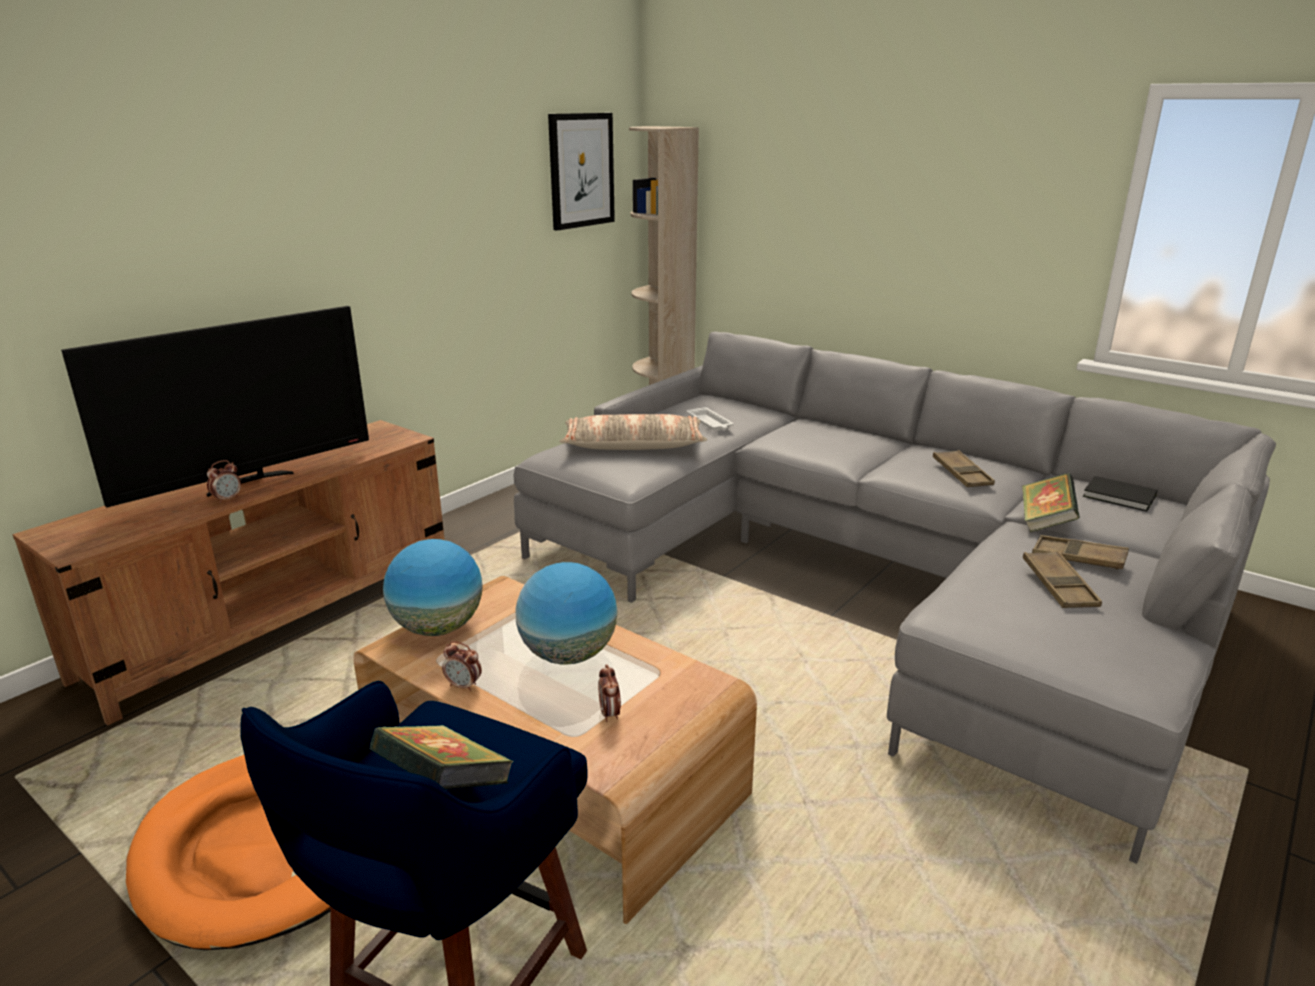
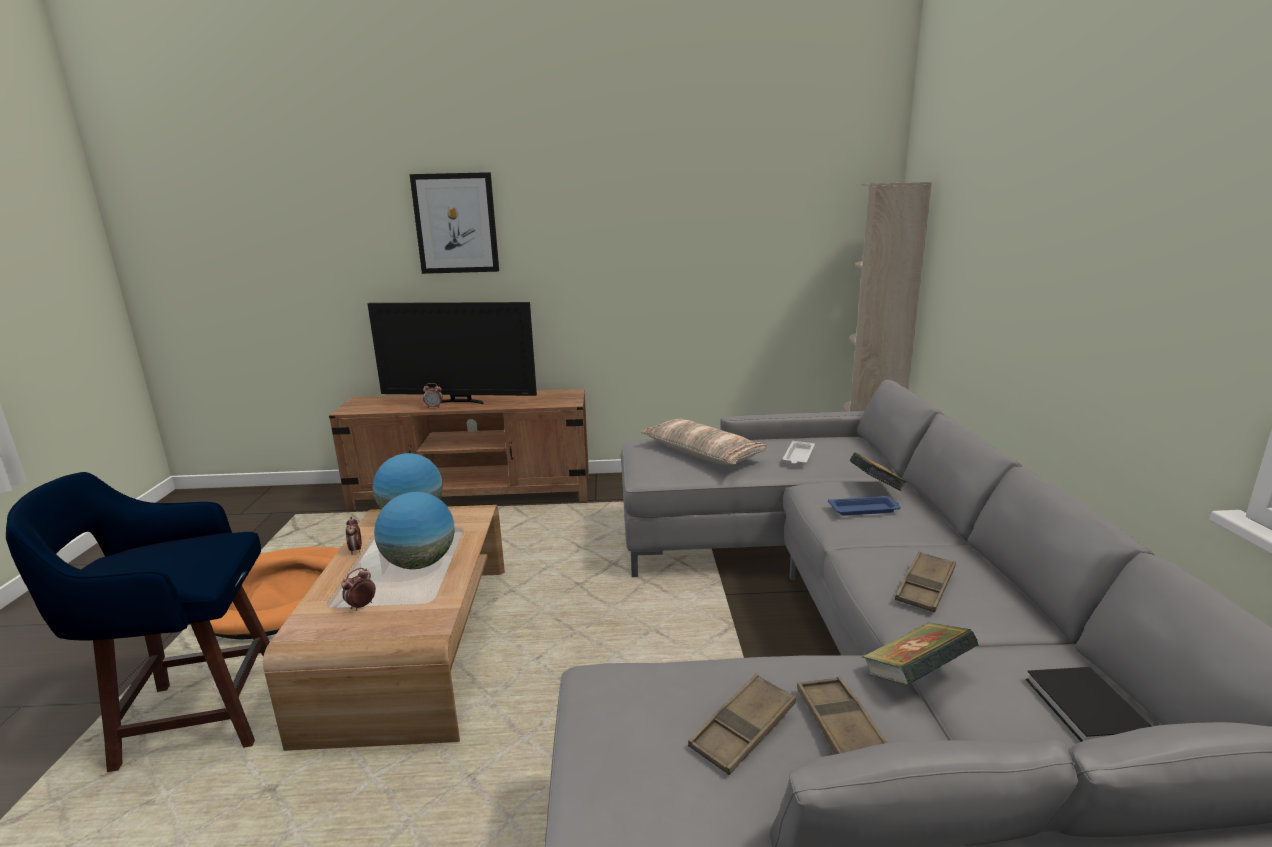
camera: 50 degrees right, 5 degrees down
(444, 787) = (147, 567): book -> book (875, 488)
(581, 170) = (817, 221): picture -> picture (456, 223)
(836, 443) = (864, 509): none -> blue tray

